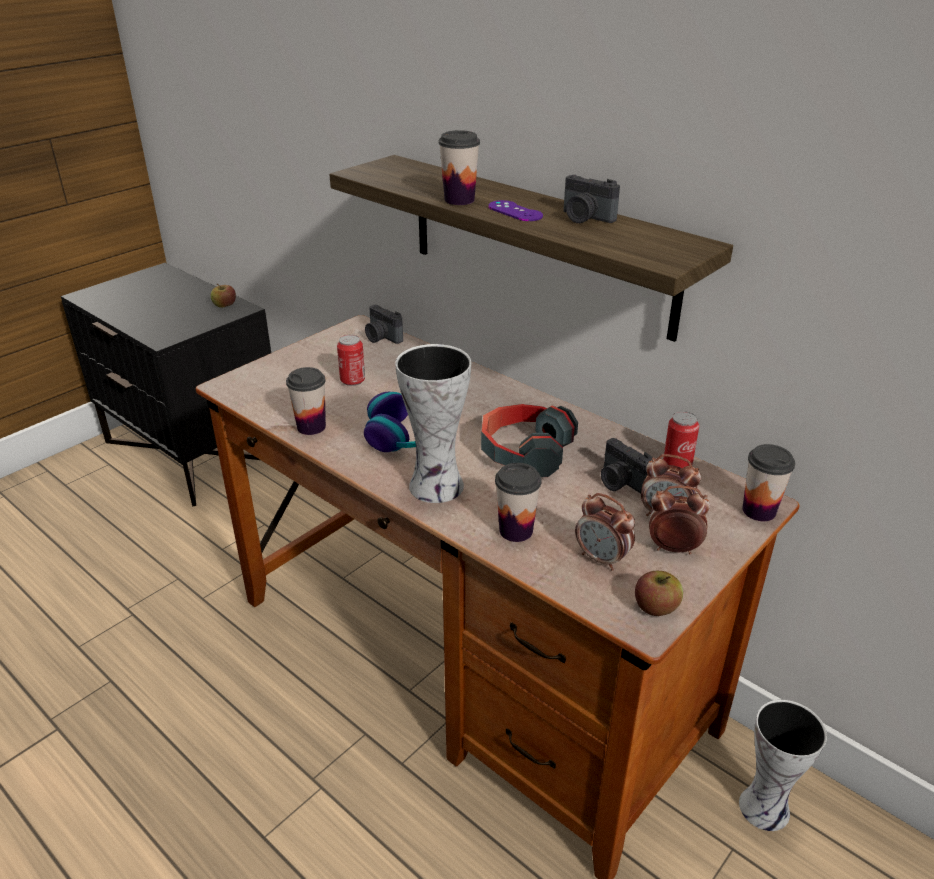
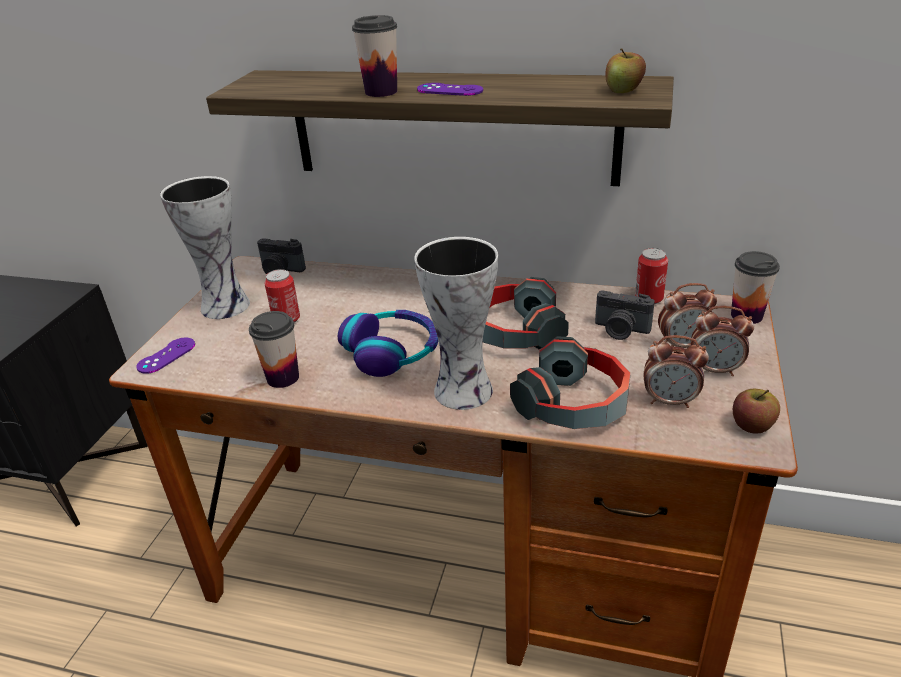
camera: 25 degrees left, 0 degrees up
(225, 305) = (47, 293): apple -> apple (623, 90)
(245, 381) = (166, 355): none -> purple game controller
(516, 531) = (574, 404): cup -> headphones
(585, 218) = (521, 82): camera -> none
(673, 548) = (715, 370): alarm clock -> alarm clock turned 150 degrees counterclockwise
(765, 806) = (778, 575): vase -> vase (227, 304)

